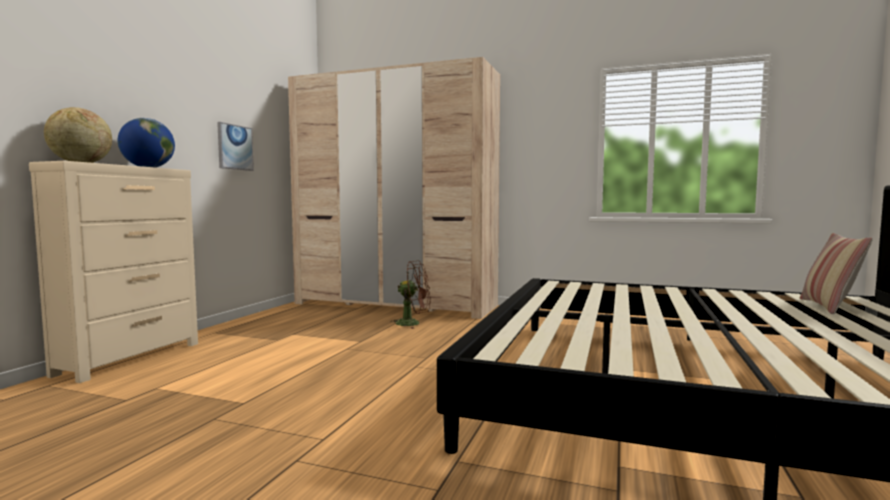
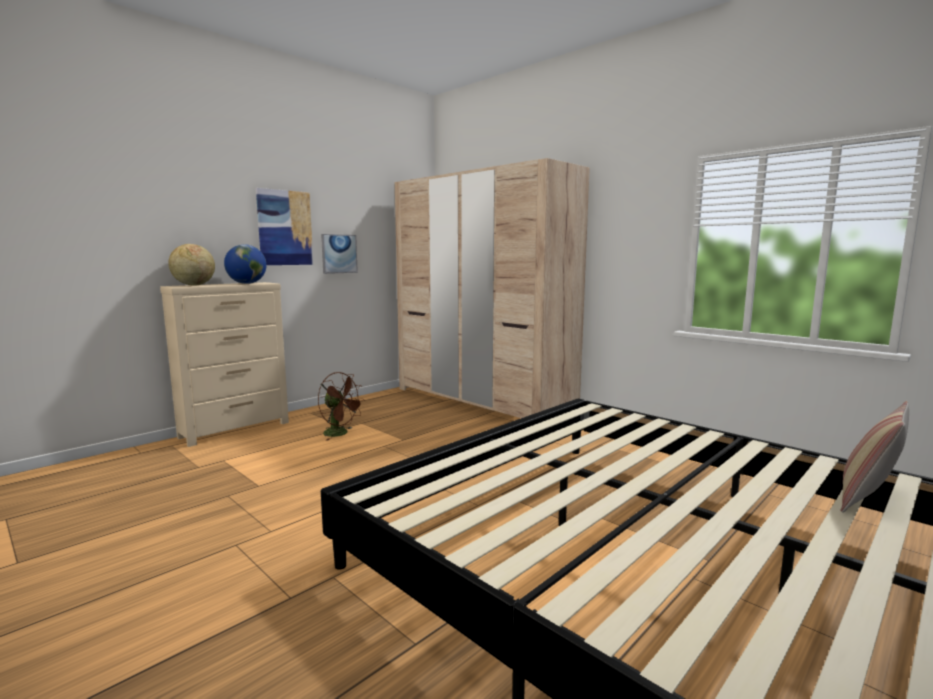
camera: 25 degrees right, 5 degrees up
(180, 108) = (285, 228): none -> picture
(413, 323) = (470, 426): brown fan -> brown fan (340, 434)

